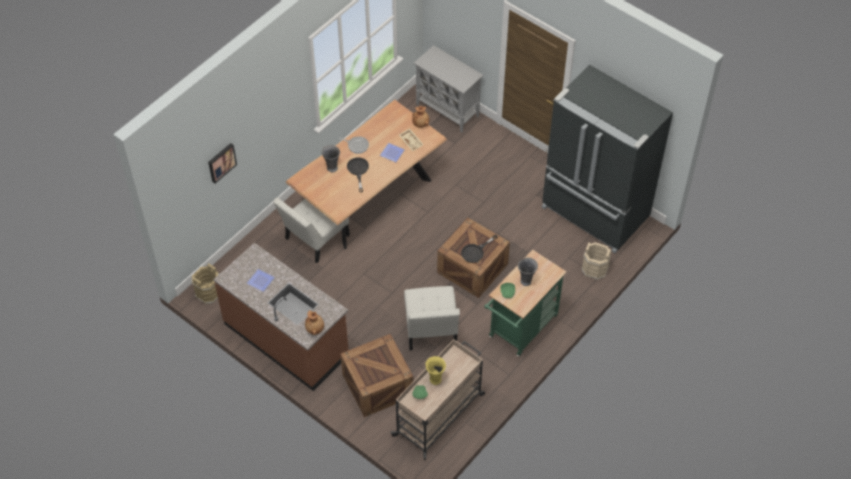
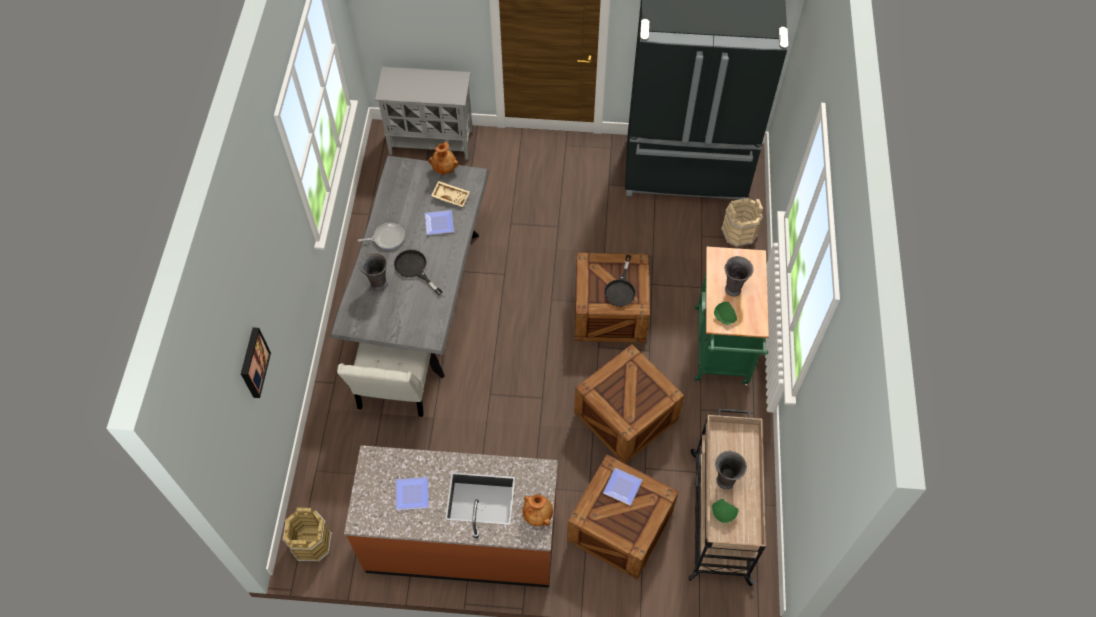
camera: 35 degrees left, 5 degrees up
(369, 198) = (422, 297): brown dining table -> grey dining table
(383, 355) = (621, 487): none -> plate
(431, 331) = (626, 417): white chair -> crate
(435, 379) = (724, 481): yellow vase -> grey vase

